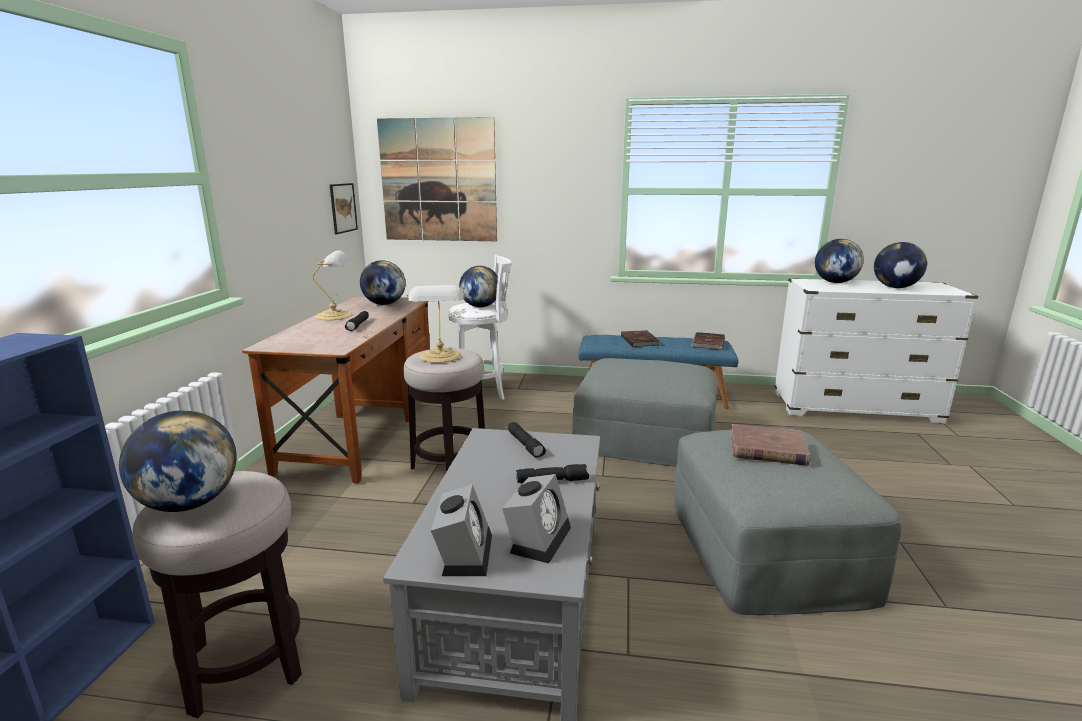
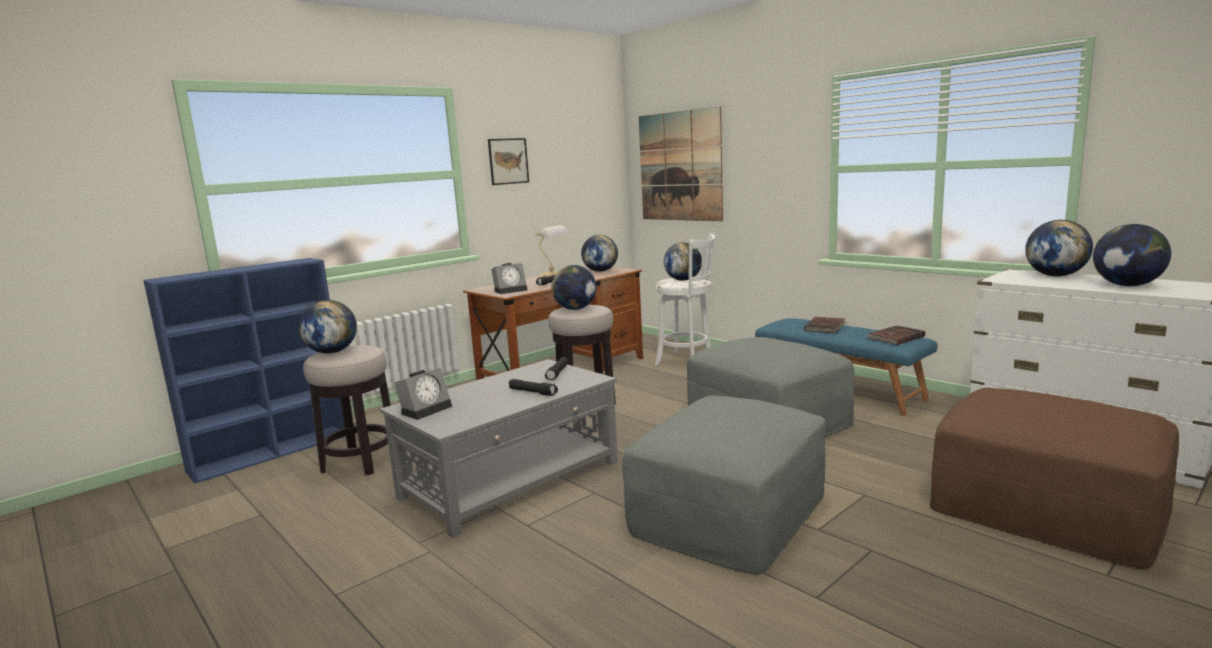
camera: 40 degrees right, 5 degrees down
(343, 208) = (603, 192): picture -> picture (508, 161)
(440, 357) = (575, 309): table lamp -> globe
(538, 537) = (470, 413): alarm clock -> alarm clock (511, 290)
(767, 449) = (724, 410): brown book -> none
(912, 463) = (1045, 507): none -> brown ottoman

